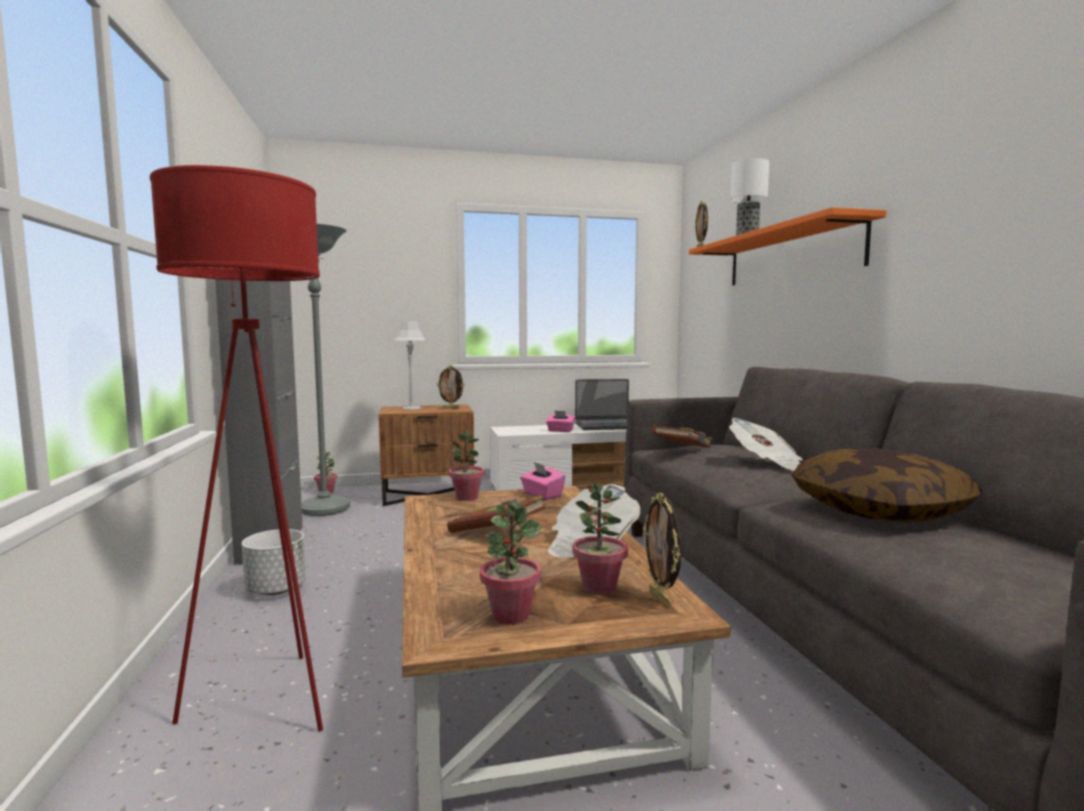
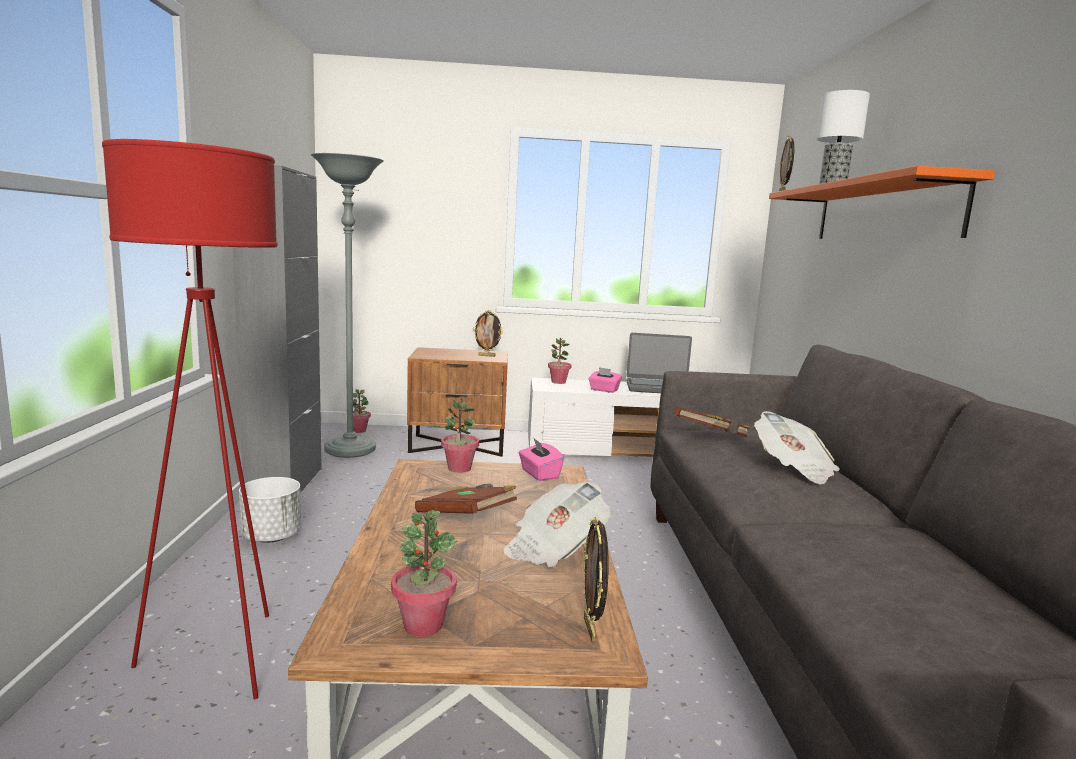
camera: 10 degrees right, 5 degrees up
(411, 408) = (446, 352): grey table lamp -> none
(599, 588) = (533, 604): potted plant -> potted plant (558, 382)
(879, 510) = (889, 556): pillow -> none

